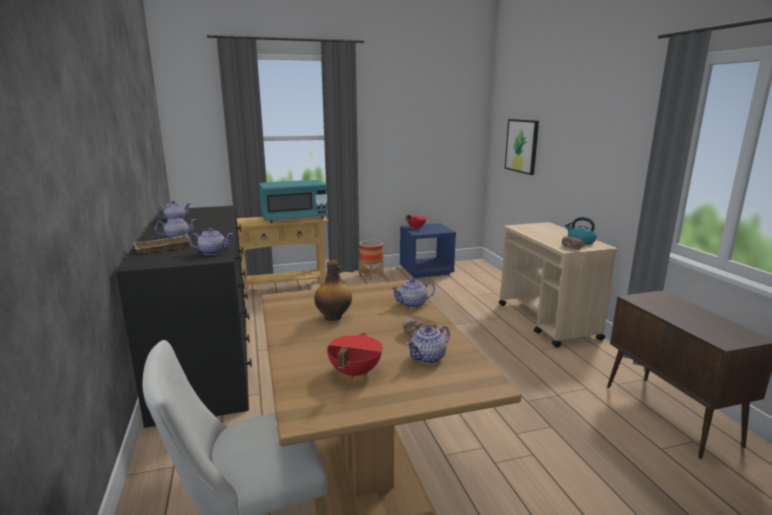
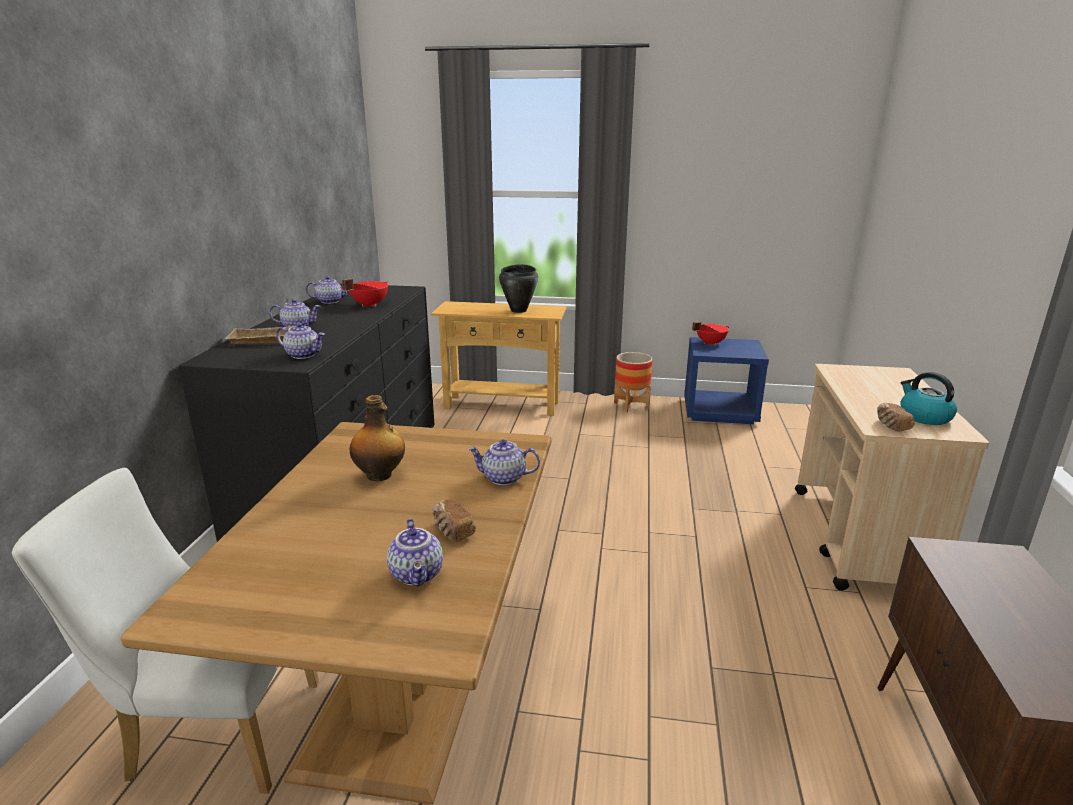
camera: 25 degrees right, 5 degrees up
(294, 218) = (519, 310): turquoise microwave -> black cooking pot
(354, 372) = (303, 568): red cooking pot -> red cooking pot (369, 305)
(428, 358) = (418, 574): teapot -> teapot turned 90 degrees counterclockwise
(522, 146) = (901, 225): picture -> none

